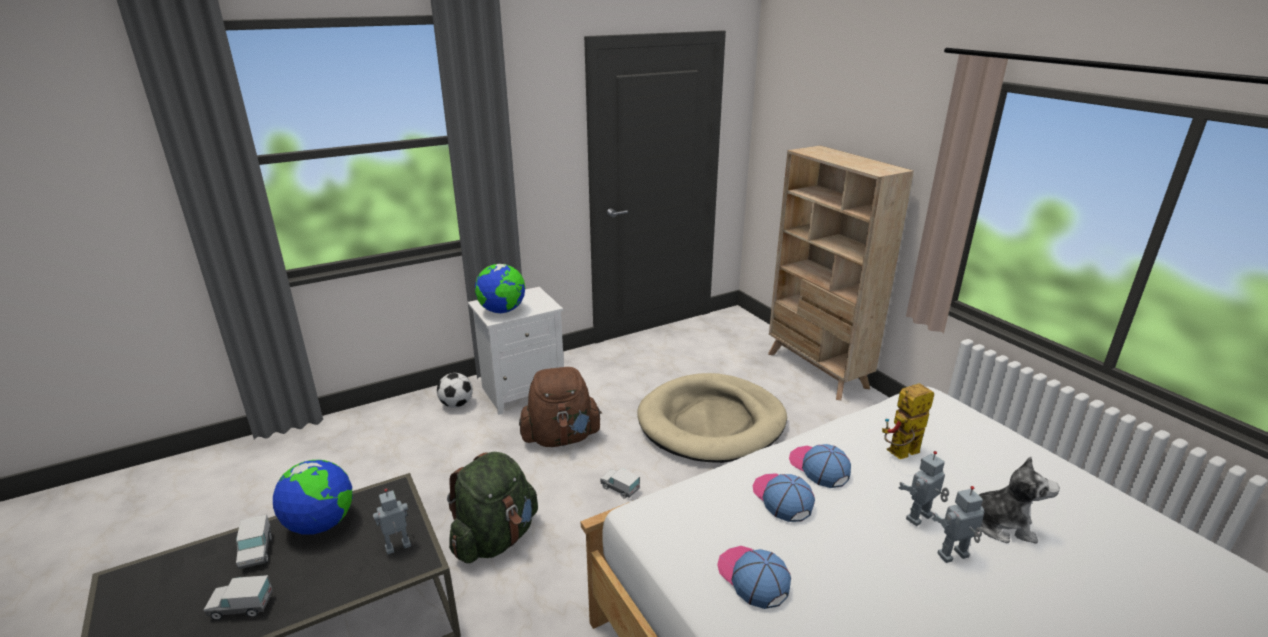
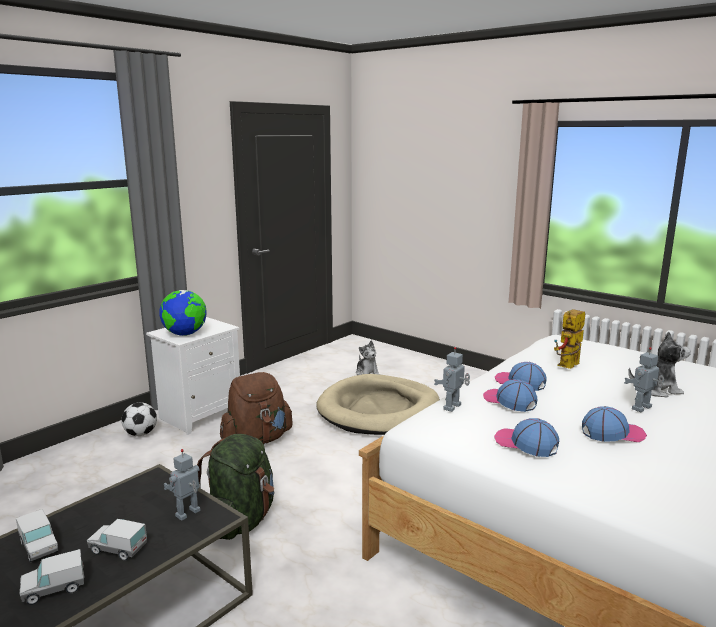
camera: 20 degrees left, 10 degrees down
(321, 524) = (95, 514): globe -> none
(620, 489) = (331, 465): toy truck -> toy truck (118, 549)
(725, 367) = (367, 373): none -> plush toy
(817, 370) = (439, 366): beige bookcase -> none
(880, 590) = (612, 433): none -> cap
(920, 518) = (607, 395): toy robot -> toy robot (453, 407)

